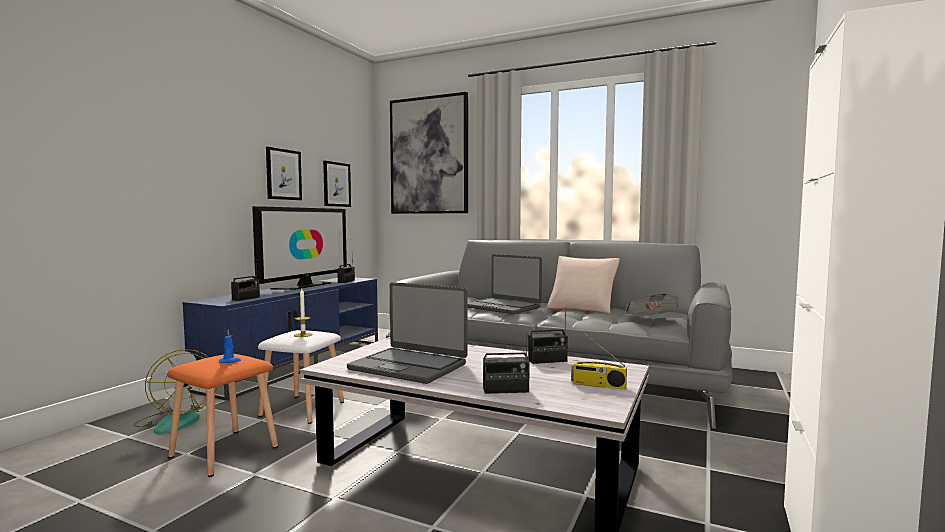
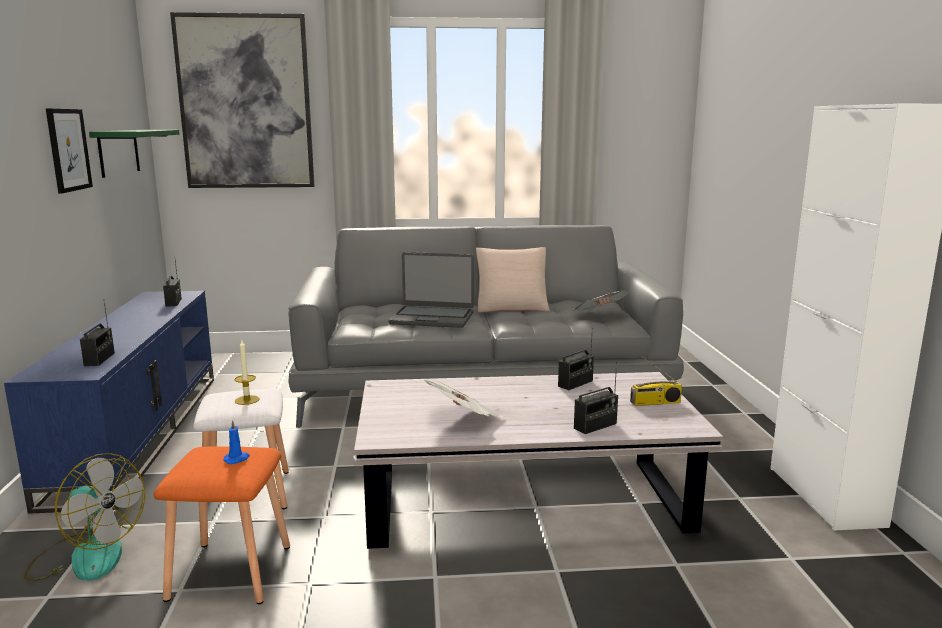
camera: 30 degrees left, 10 degrees up
(305, 285) = (127, 319): television -> none
(336, 184) = (118, 152): picture -> green shelf
(409, 366) = (463, 419): laptop -> newspaper

